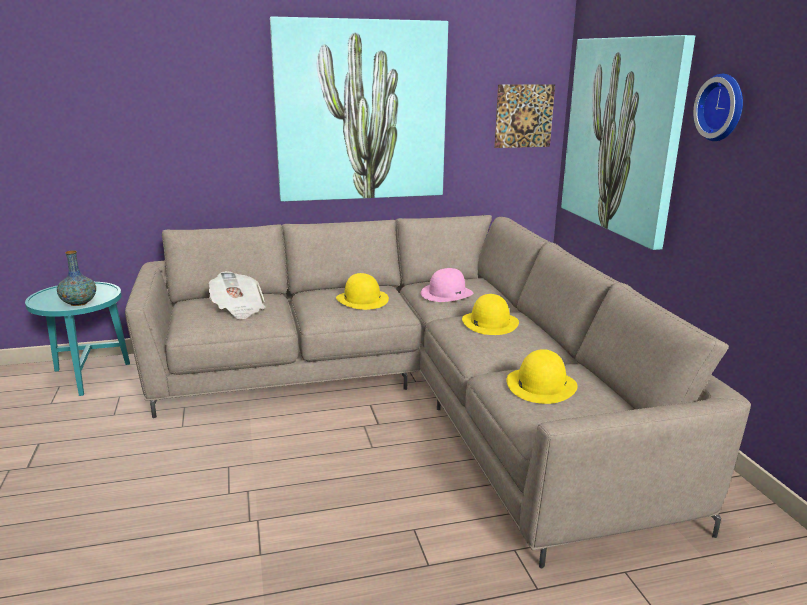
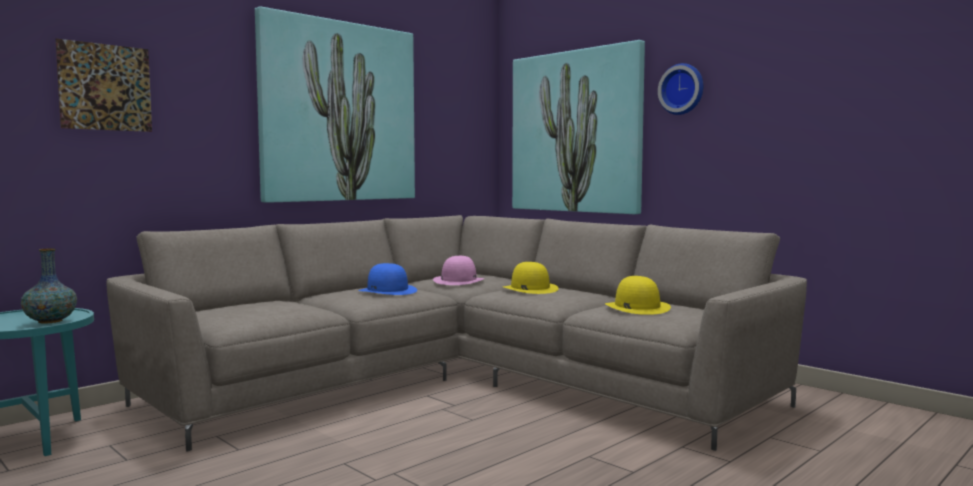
camera: 30 degrees left, 15 degrees down
(238, 309) = (266, 309): newspaper -> none
(362, 299) = (388, 291): yellow hat -> blue hat
(524, 116) = (470, 127): picture -> picture (105, 87)

